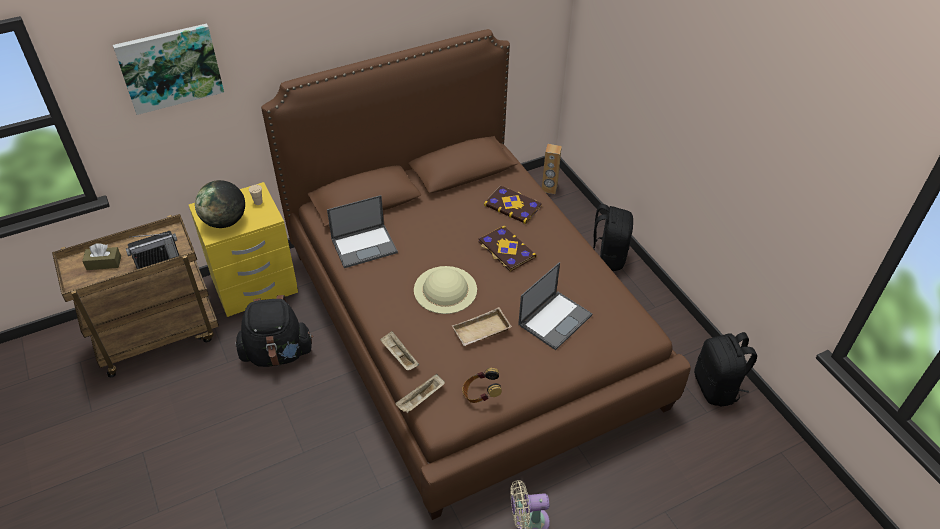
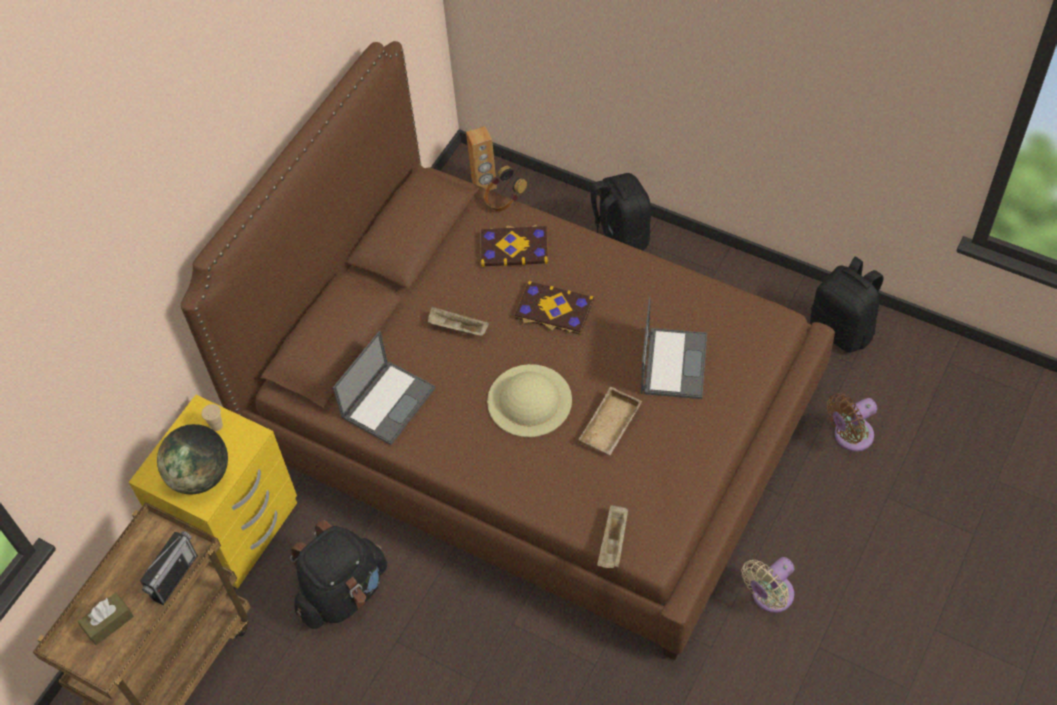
camera: 30 degrees left, 10 degrees up
(170, 67) = (74, 331): picture -> none
(399, 356) = (547, 510): beige tray -> beige tray (457, 328)
(480, 394) = (668, 497): headphones -> headphones (504, 200)
(668, 456) = (849, 436): none -> brown fan

